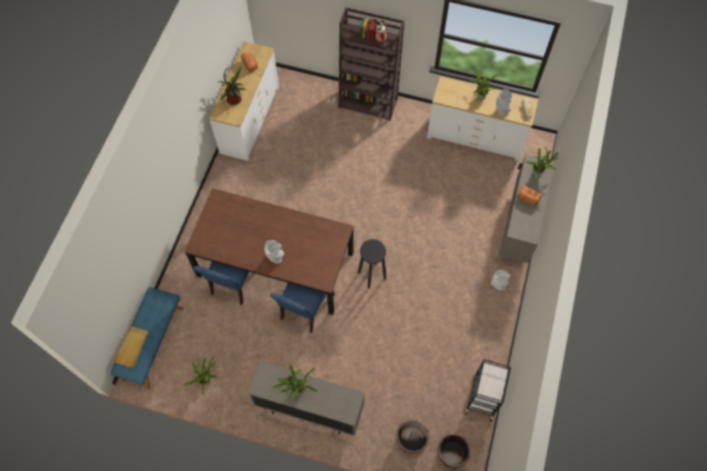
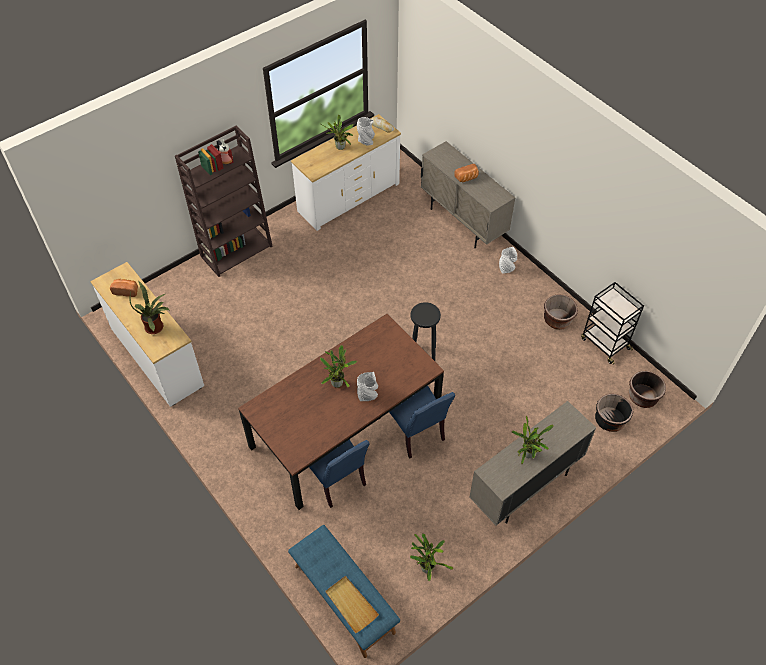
camera: 55 degrees left, 10 degrees down
(477, 350) = (557, 320): none -> brown planter
(538, 173) = (448, 158): potted plant -> potted plant (338, 382)

